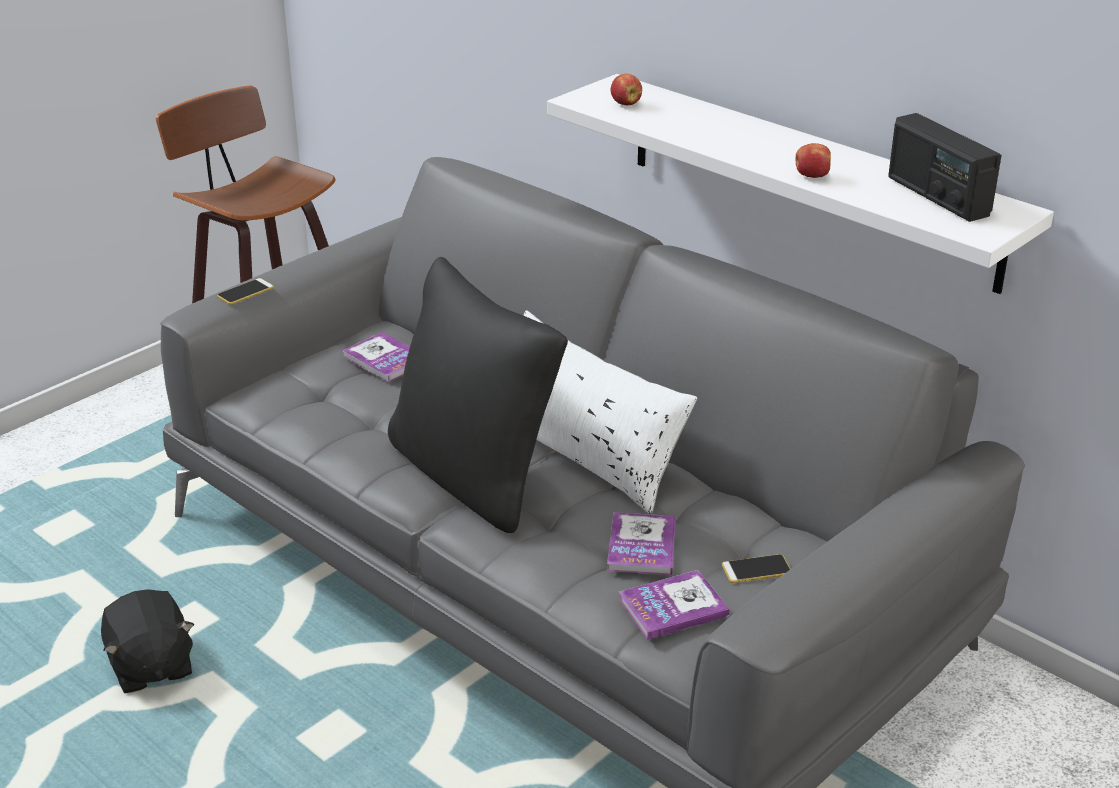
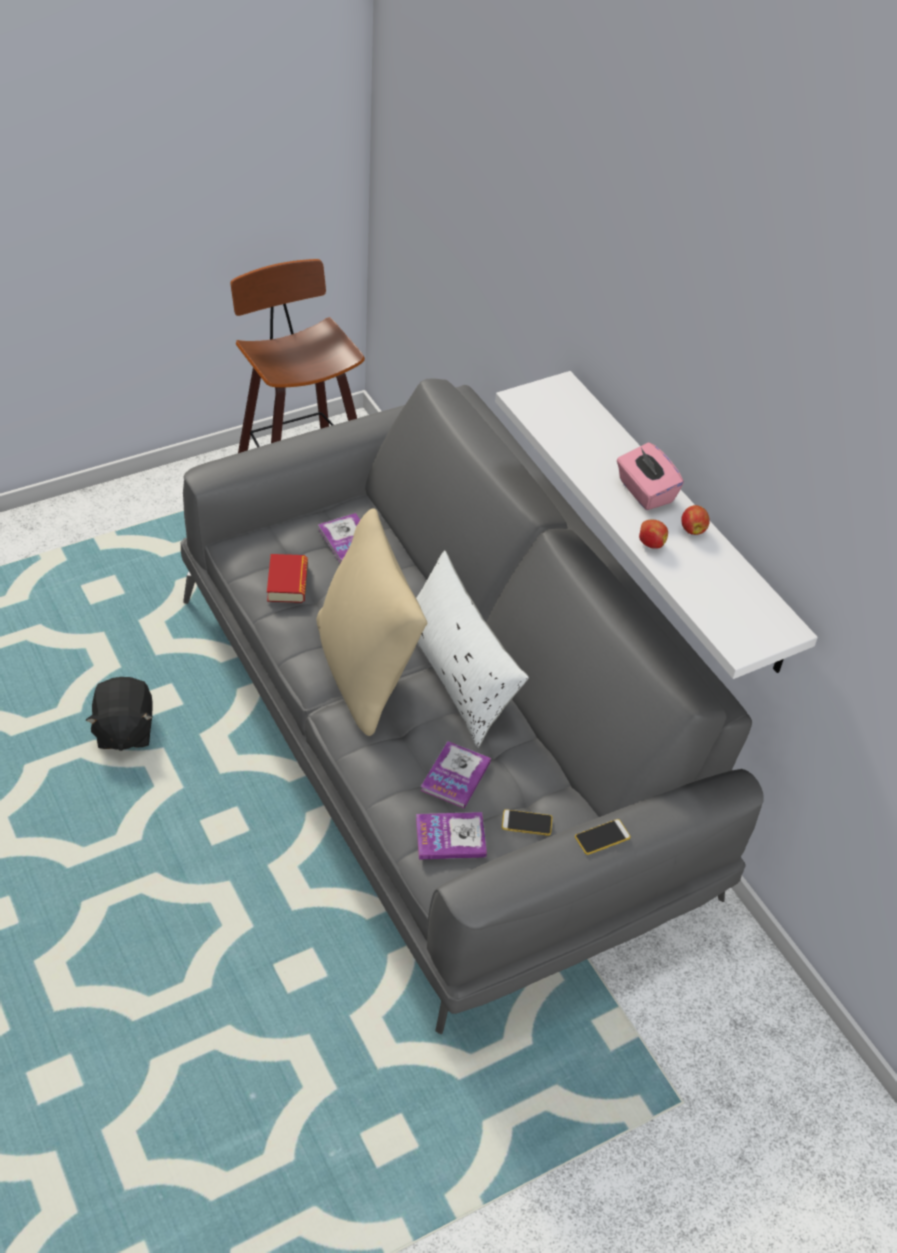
camera: 15 degrees right, 15 degrees up
(245, 292) = (254, 462): phone -> phone (602, 837)
(331, 413) = (287, 583): none -> book
(474, 476) = (366, 673): black pillow -> beige pillow
(625, 104) = (555, 413): apple -> apple (692, 529)
(772, 141) = (645, 492): none -> pink tissue box
(937, 196) = (735, 595): radio -> none

